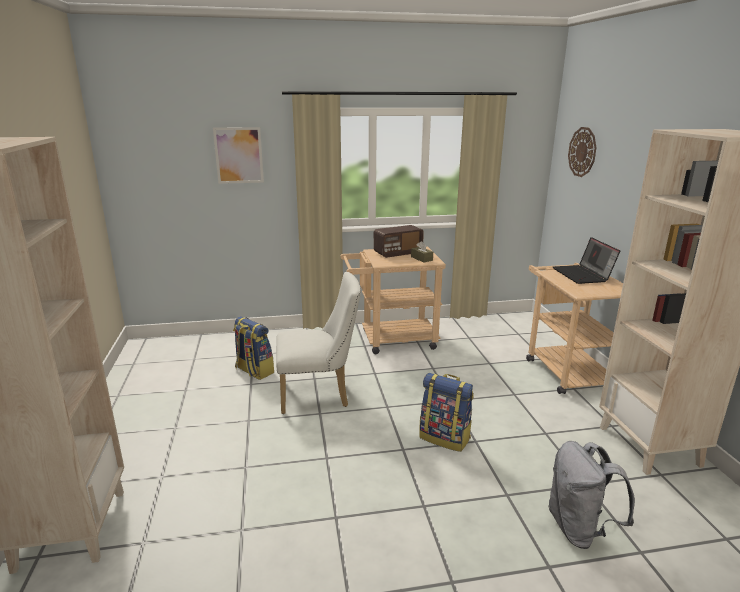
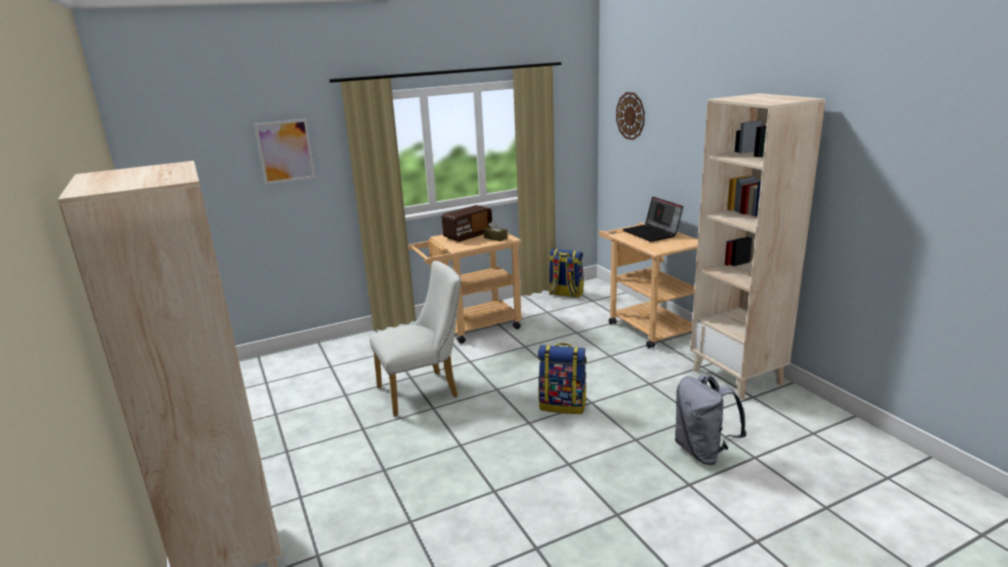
camera: 15 degrees left, 0 degrees up
(254, 371) = (341, 382): backpack -> backpack (565, 294)

